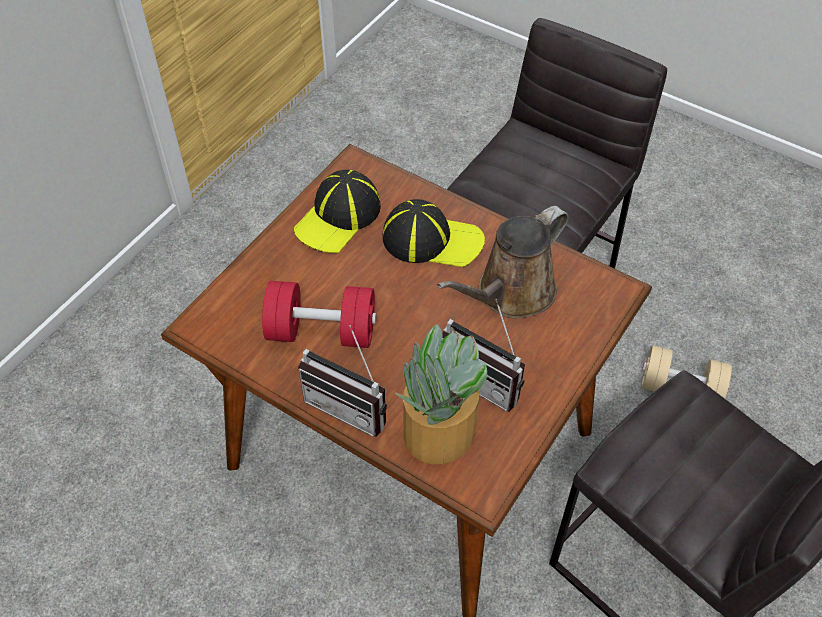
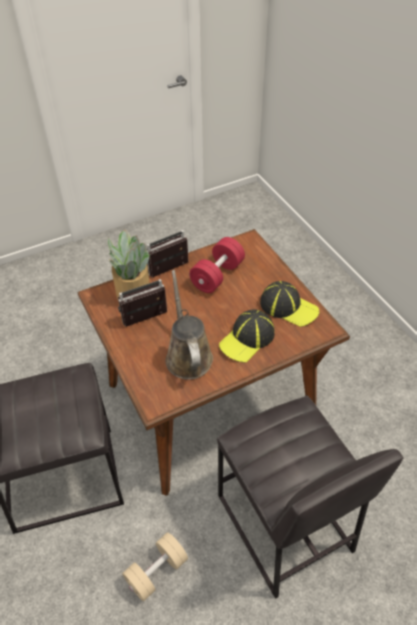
camera: 120 degrees right, 5 degrees down
(338, 217) = (288, 307): cap -> cap turned 150 degrees clockwise

